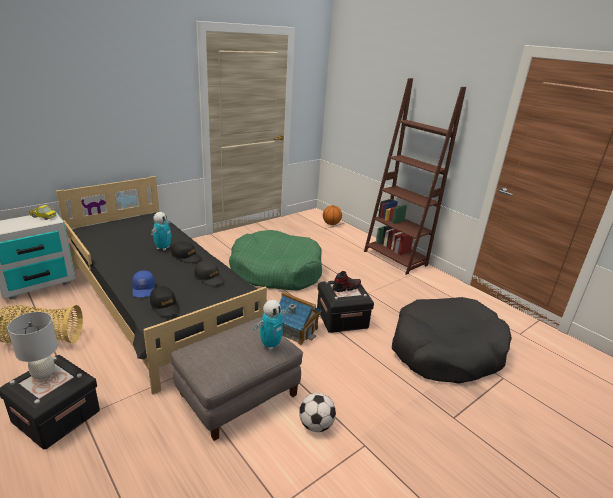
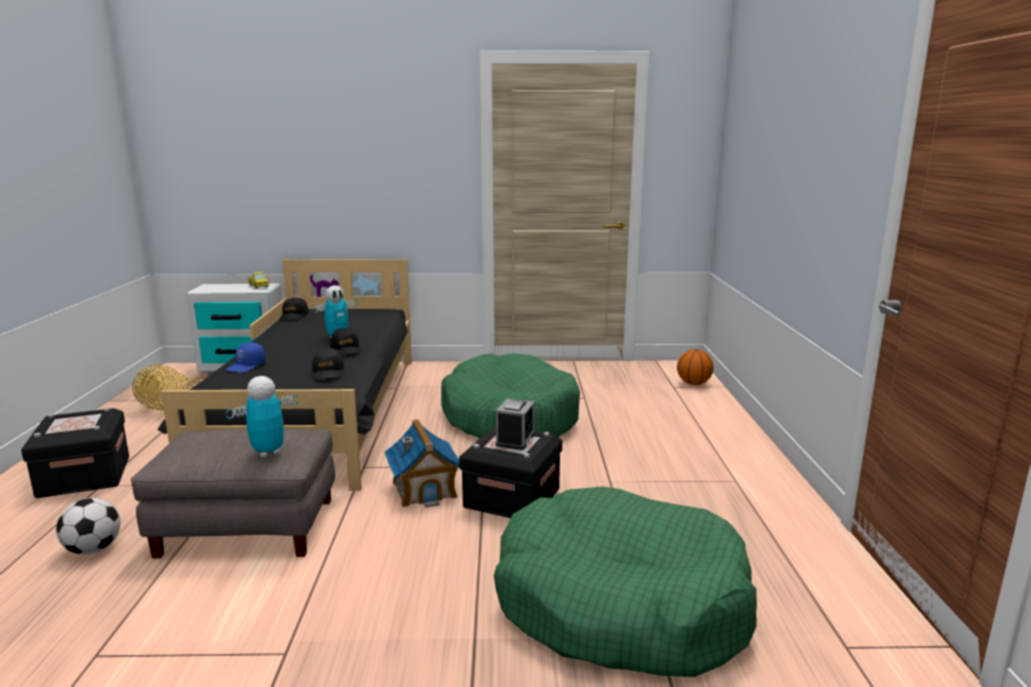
camera: 40 degrees right, 10 degrees down
(44, 373) = (80, 417): grey table lamp -> none
(165, 306) = (235, 384): black cap -> black cap (294, 316)
(270, 345) = (268, 452): toy robot -> toy robot turned 150 degrees clockwise
(316, 425) = (270, 599): football -> football (93, 549)
(346, 287) = (515, 439): shoe -> alarm clock
(395, 258) = (742, 451): brown bookcase -> none
(445, 351) = (620, 604): black dog bed -> green dog bed

